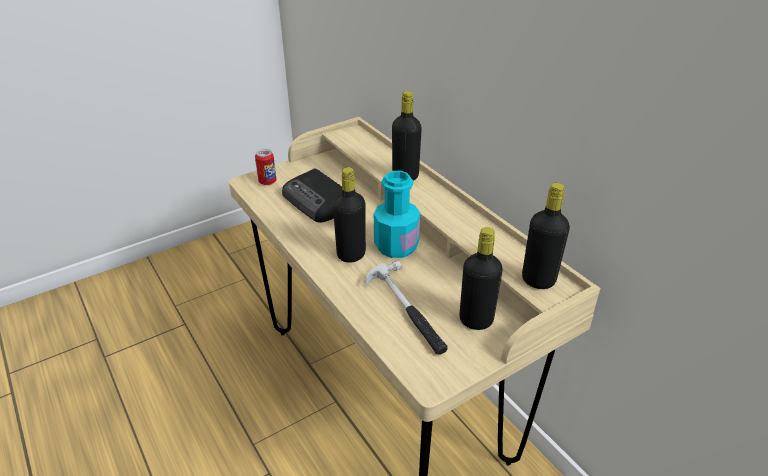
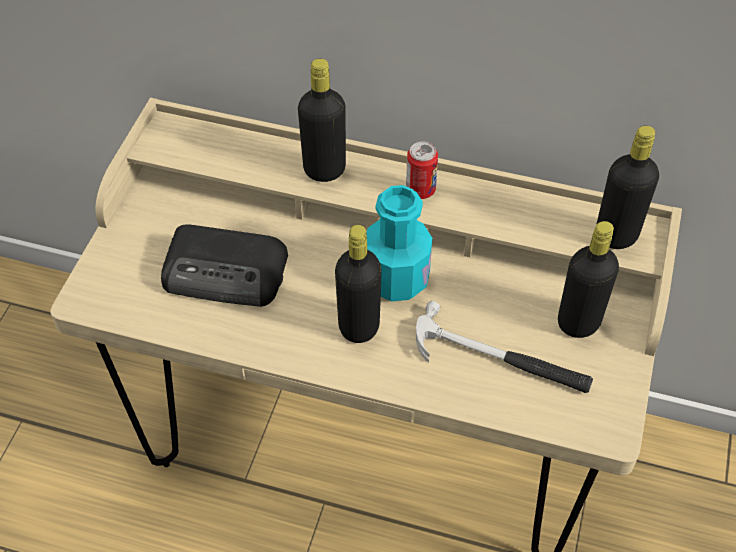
camera: 40 degrees left, 15 degrees up
(267, 182) = (115, 282): can -> can (420, 190)

